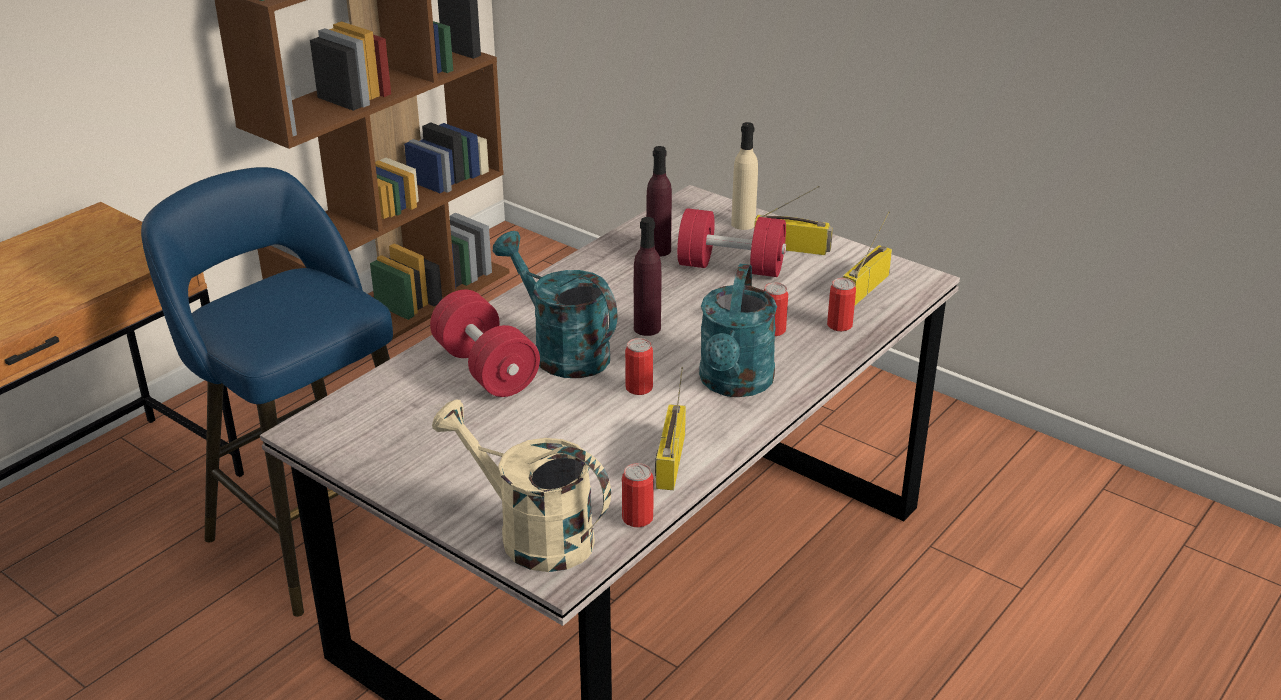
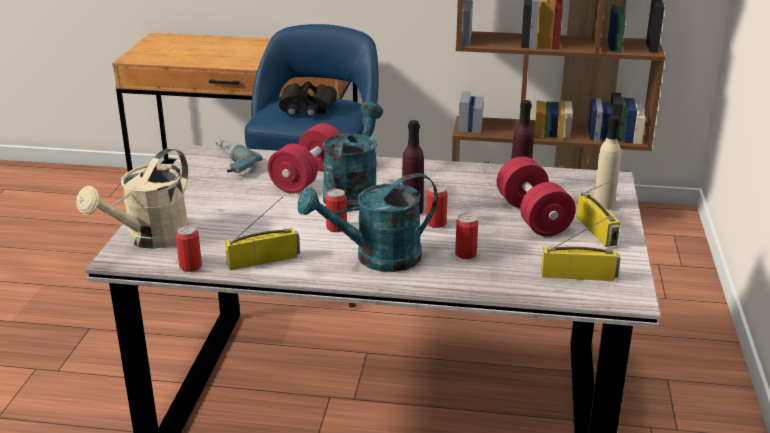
camera: 60 degrees right, 5 degrees down
(279, 308) = (306, 109): none -> black binoculars
(369, 417) = (227, 163): none -> power drill
(531, 534) = (150, 239): beige watering can -> beige watering can turned 150 degrees counterclockwise
(839, 325) = (506, 278): can -> can (436, 223)

